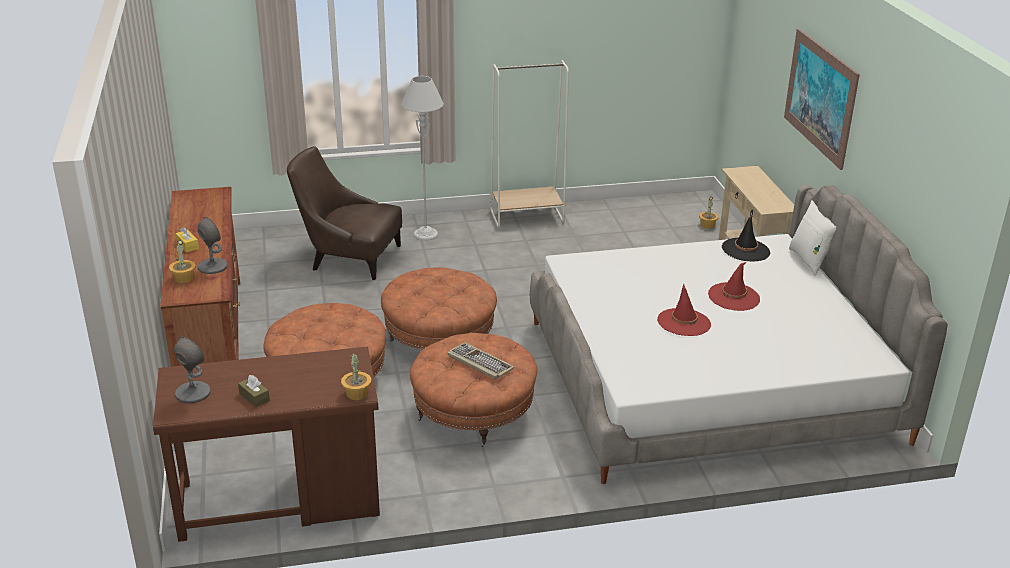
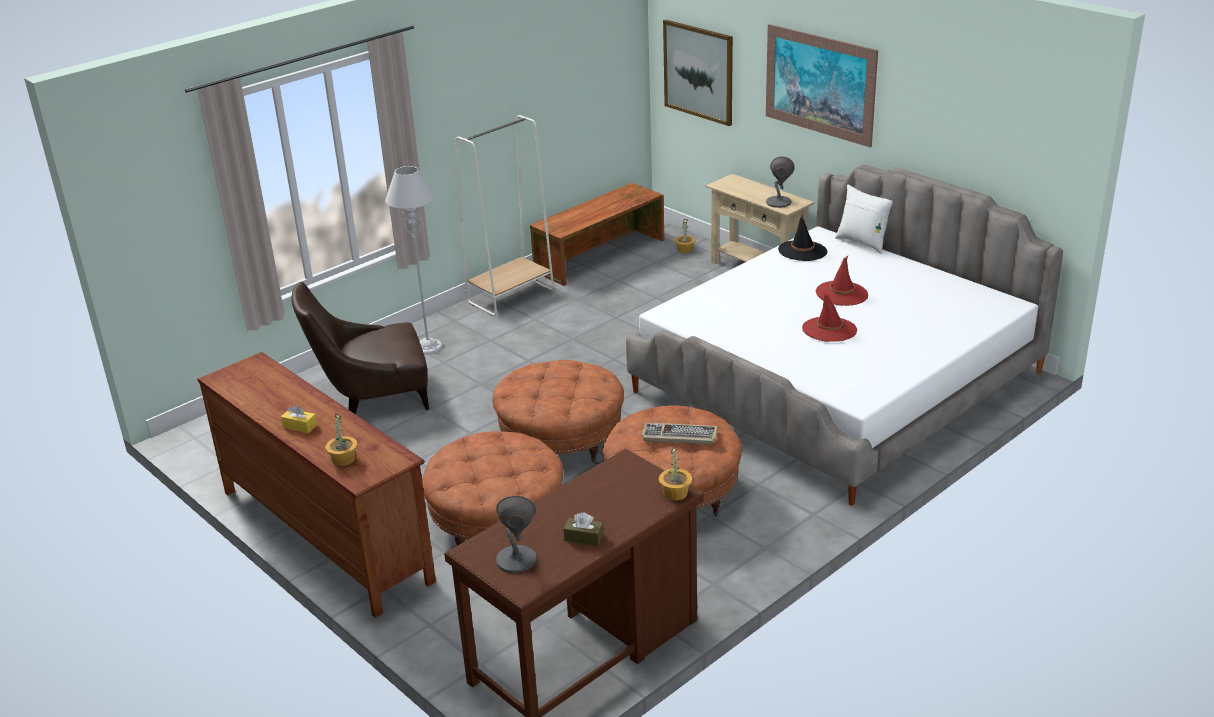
camera: 30 degrees left, 0 degrees up
(212, 266) = (358, 436): grey table lamp -> grey table lamp (778, 202)
(633, 207) = (600, 255): none -> brown bench
(753, 62) = (698, 72): none -> picture

